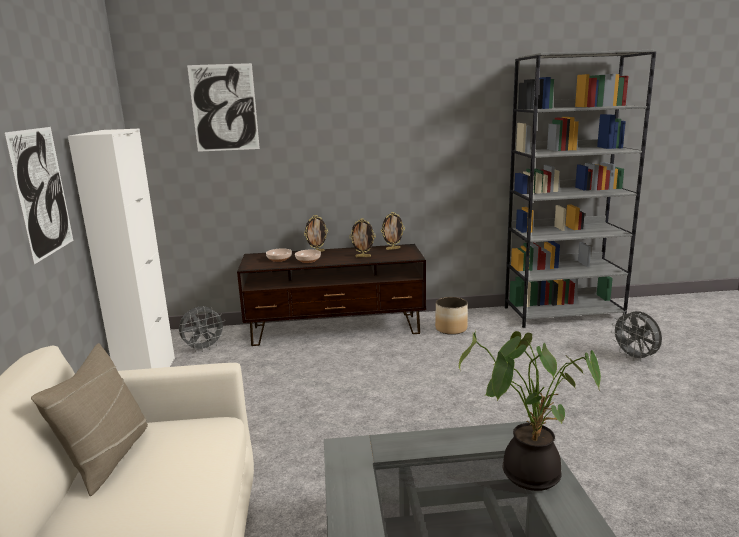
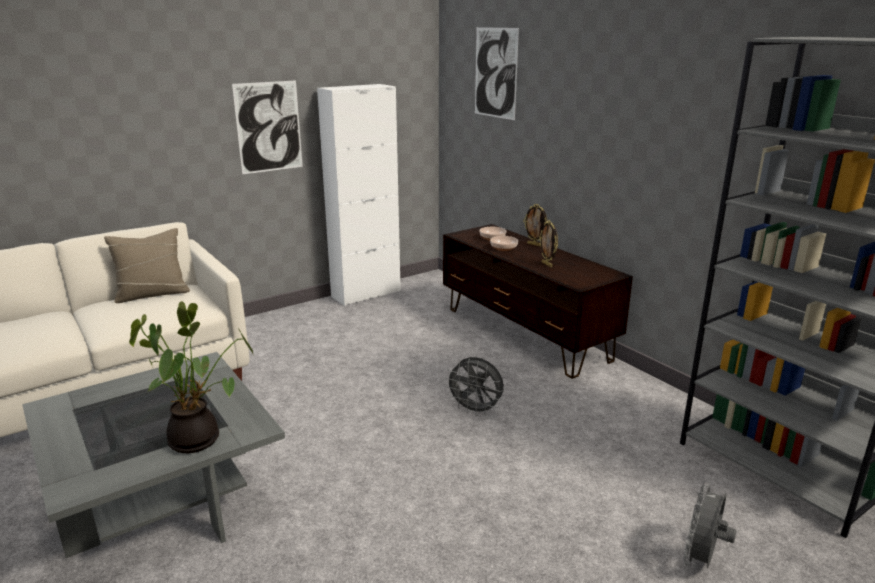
camera: 60 degrees right, 5 degrees up
(204, 348) = (426, 295): grey fan -> grey fan (475, 410)
(393, 249) = (594, 270): picture frame -> none
(451, 328) = (609, 394): planter -> none

